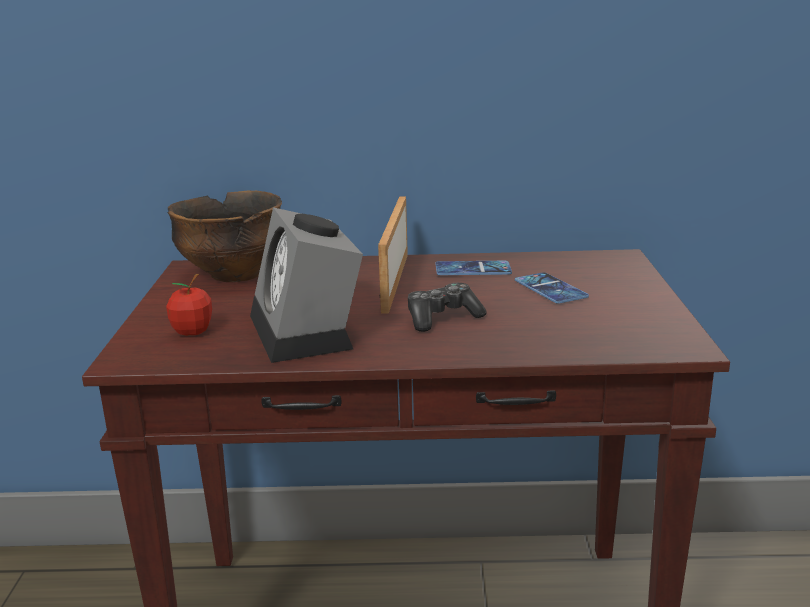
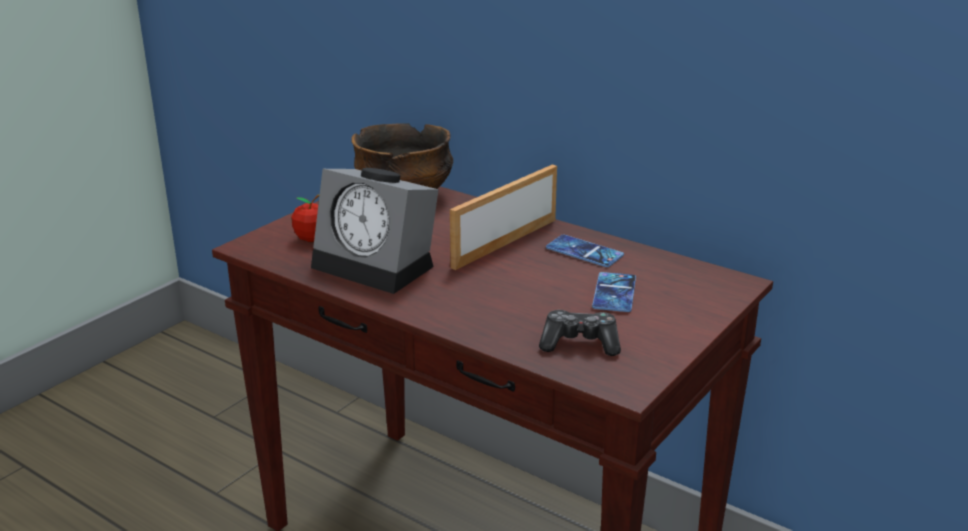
camera: 35 degrees right, 5 degrees up
(307, 332) = (379, 265): alarm clock -> alarm clock turned 75 degrees counterclockwise
(442, 318) = (486, 288): game controller -> game controller (580, 343)

